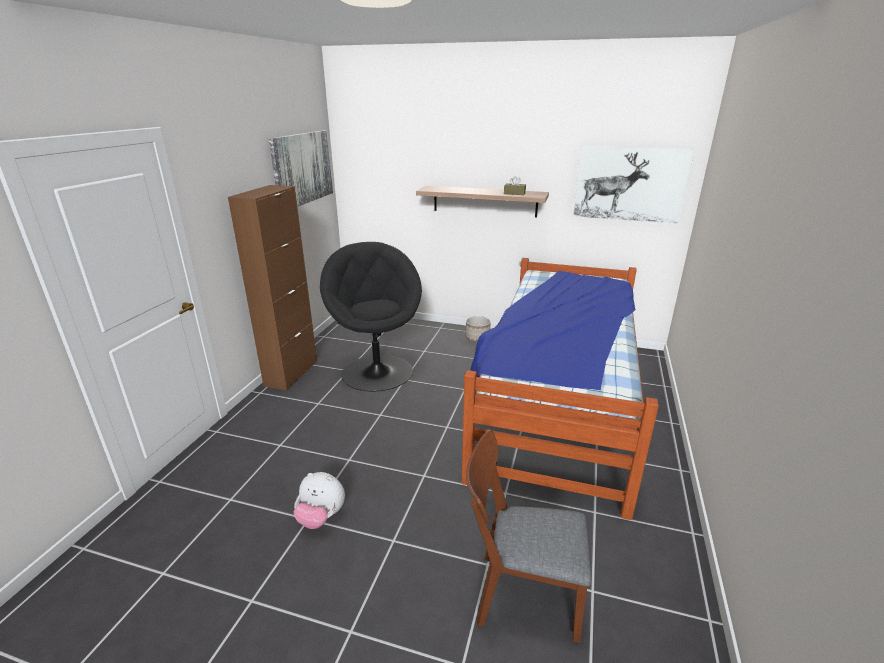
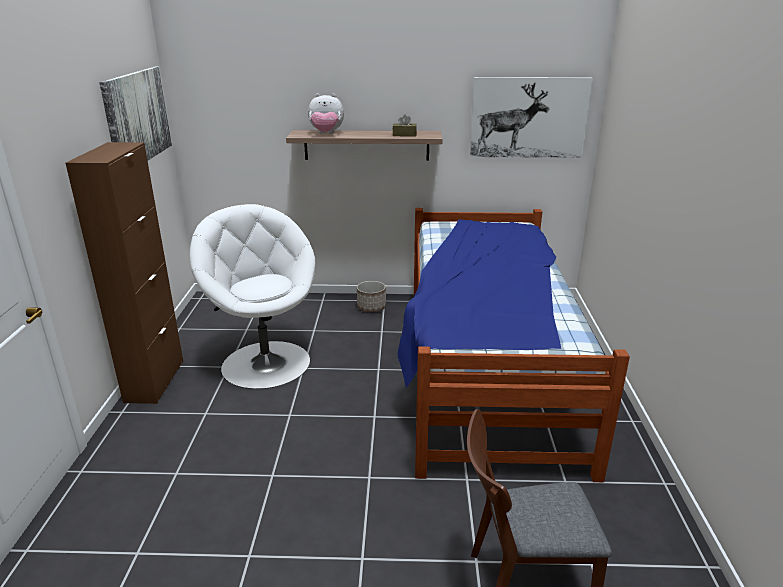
camera: 15 degrees left, 0 degrees up
(321, 517) = (265, 550): plush toy -> plush toy (326, 134)
(377, 371) = (266, 363): black armchair -> white armchair

